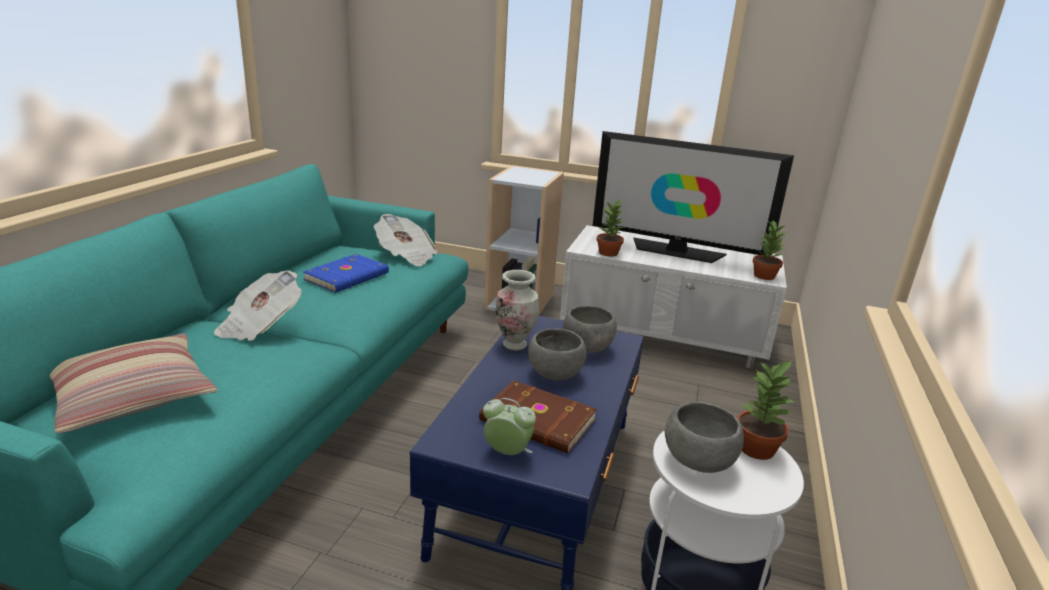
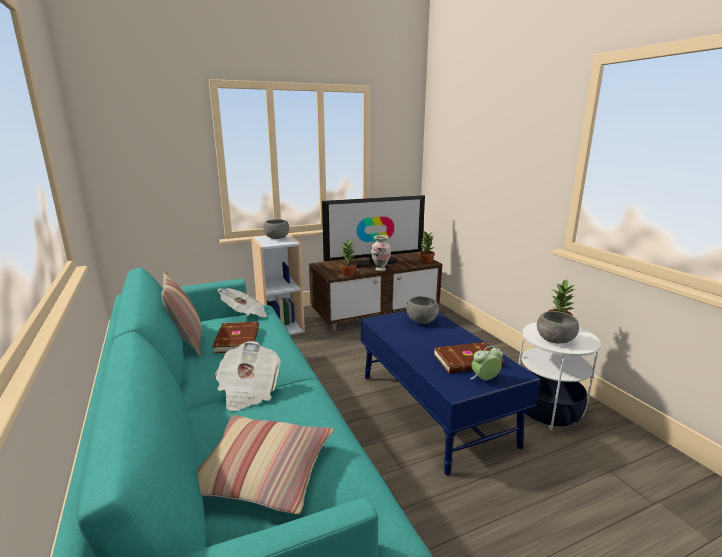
camera: 40 degrees left, 5 degrees down
(310, 261) = (187, 342): none -> pillow
(348, 277) = (238, 339): blue book -> brown book
(515, 345) = (392, 334): vase -> vase (380, 269)
(554, 374) = (433, 338): grey bowl -> grey bowl (276, 238)
(664, 334) = (375, 313): white tv stand -> brown tv stand

